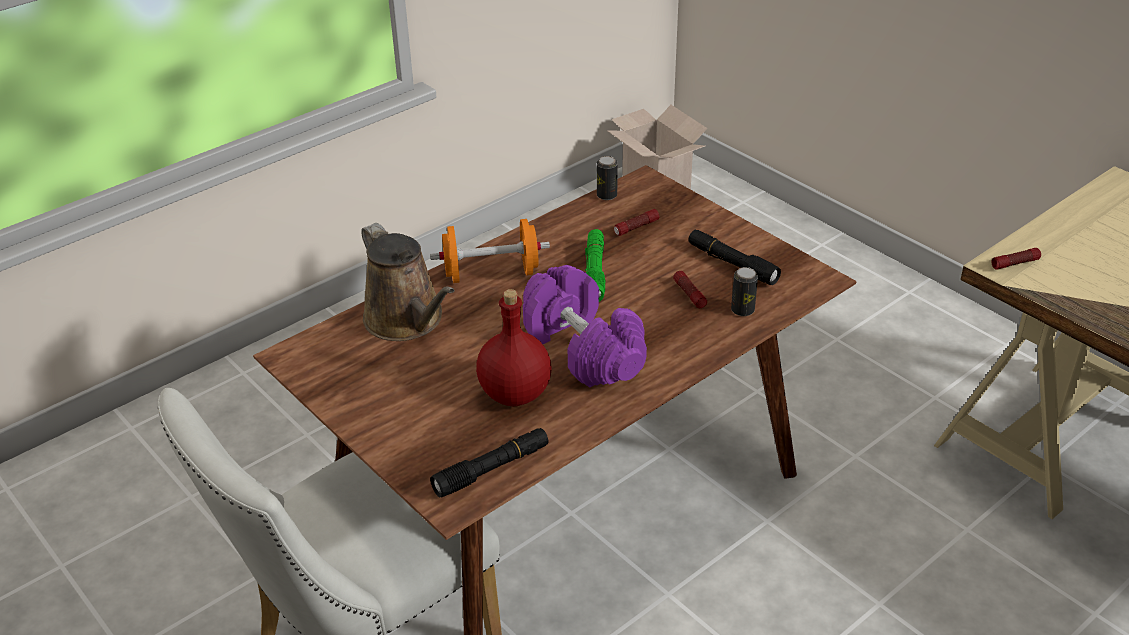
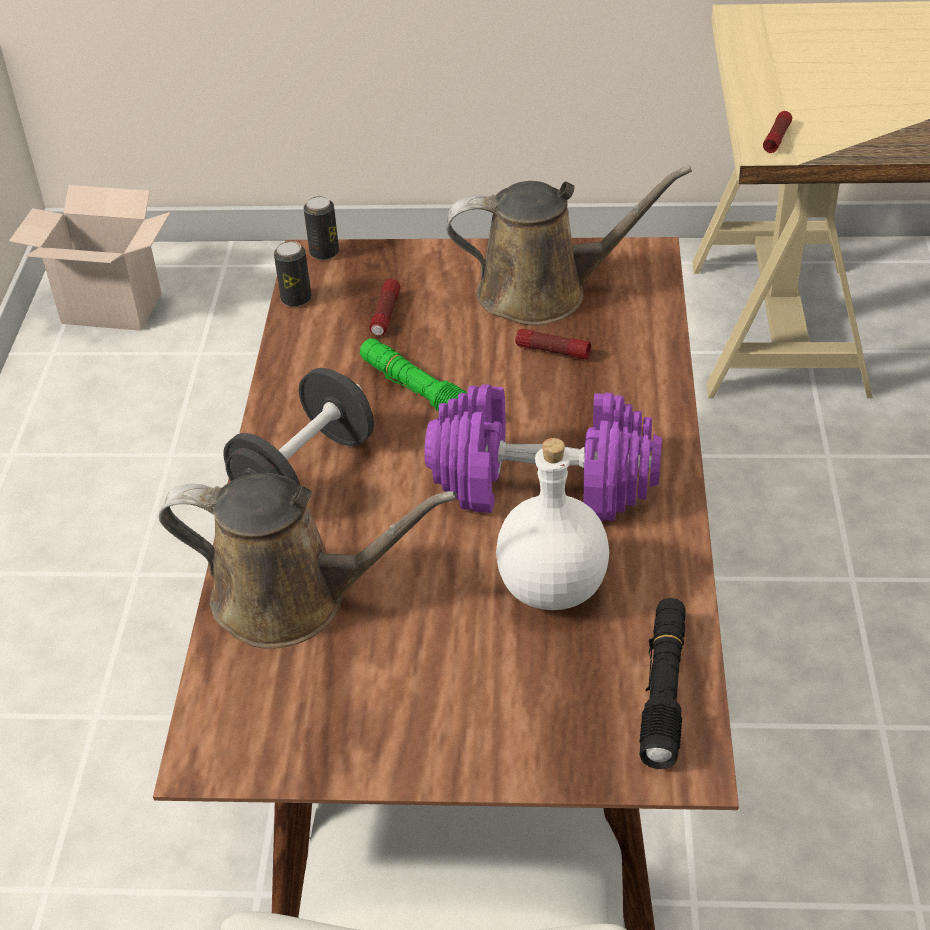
camera: 45 degrees left, 5 degrees up
(491, 273) = (305, 472): orange dumbbell -> black dumbbell
(515, 395) = (554, 588): red bottle -> white bottle
(732, 264) = (543, 292): black flashlight -> brown watering can
(742, 310) = (627, 333): can -> can (324, 253)

